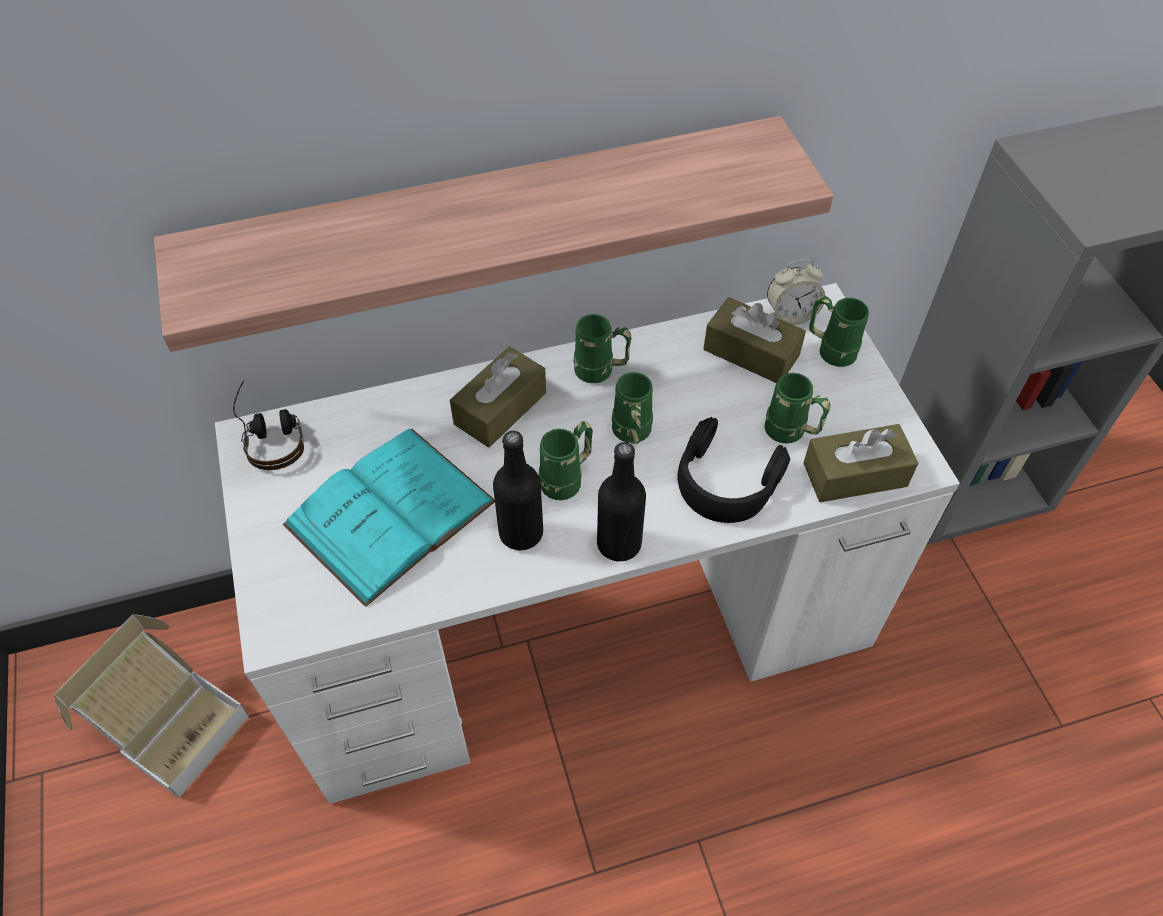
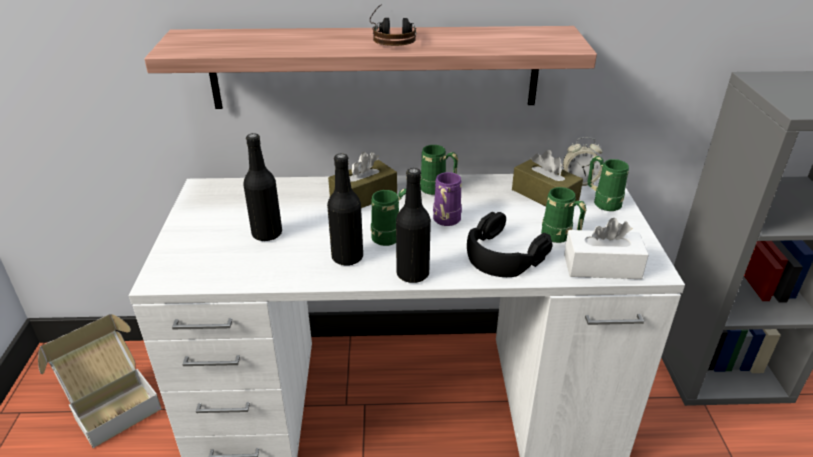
camera: 15 degrees right, 20 degrees down
(271, 434) = (216, 187): headphones -> headphones (392, 37)
(390, 513) = (267, 234): turquoise book -> black bottle
(631, 435) = (445, 222): green mug -> purple mug
(855, 474) = (602, 266): brown tissue box -> white tissue box

